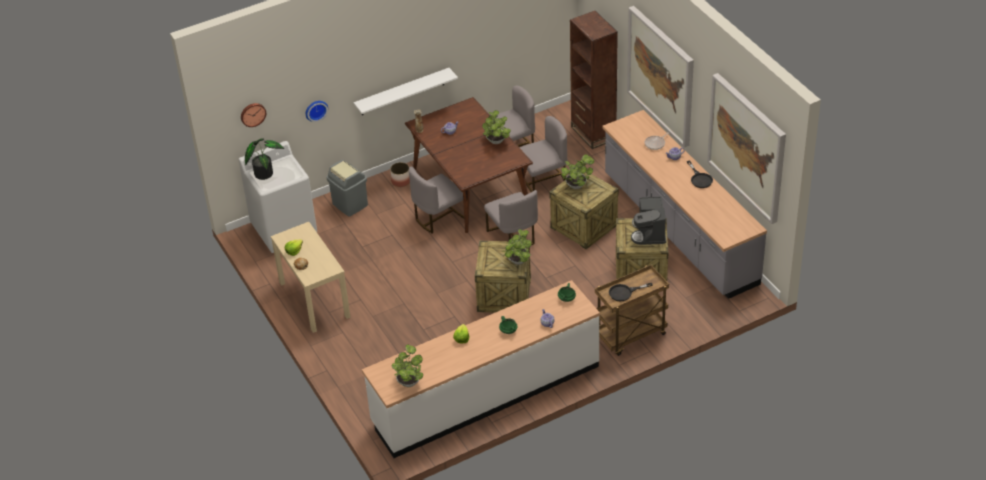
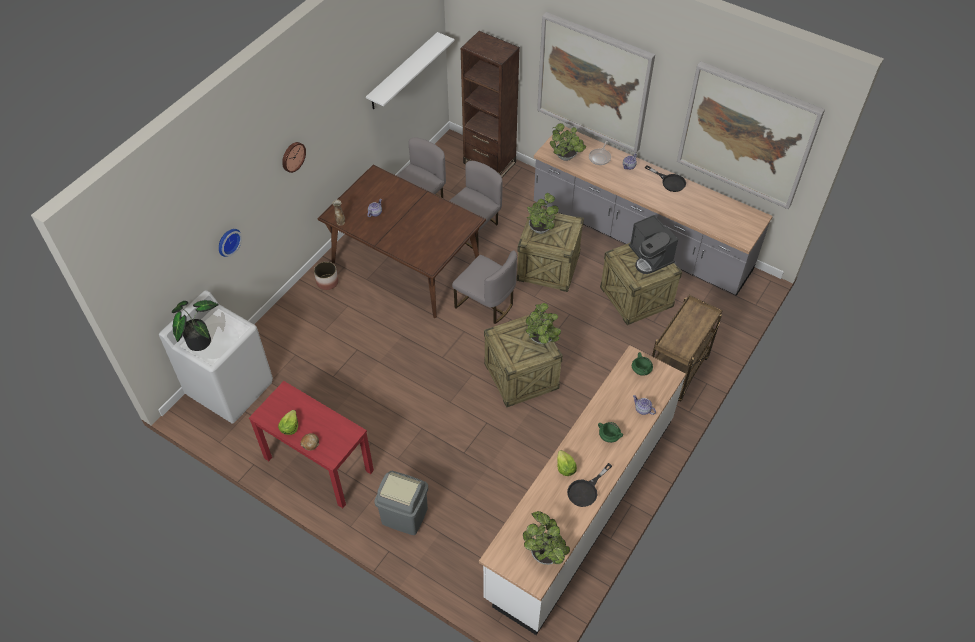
camera: 30 degrees left, 10 degrees up
(252, 114) = (162, 276): wall clock -> wall clock (292, 156)
(314, 299) = (318, 464): beige console table -> red console table
(349, 205) = (287, 330): grey trash can -> grey trash can (404, 516)
(402, 92) = (307, 185): white shelf -> white shelf (403, 71)
(439, 218) = (395, 310): grey chair -> none
(496, 142) = (433, 208): potted plant -> potted plant (566, 157)
(624, 292) = (684, 337): black frying pan -> black frying pan (586, 490)

